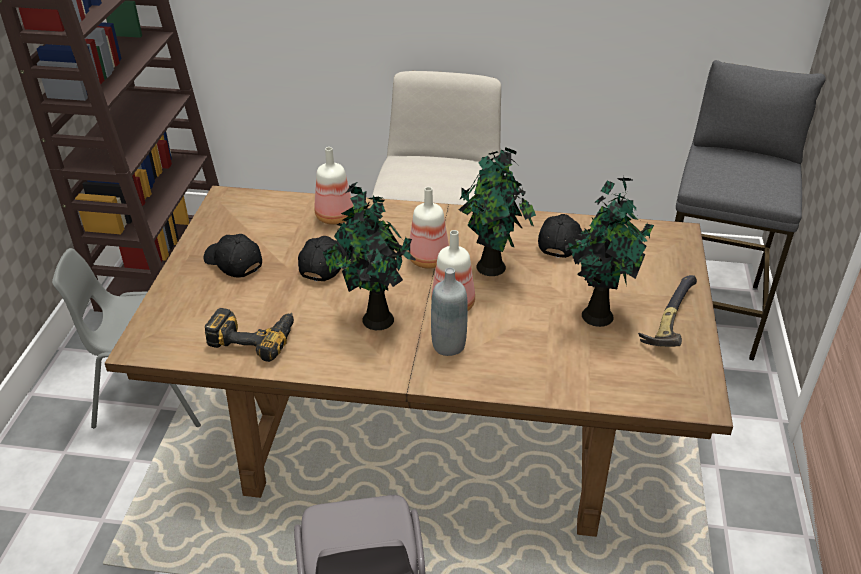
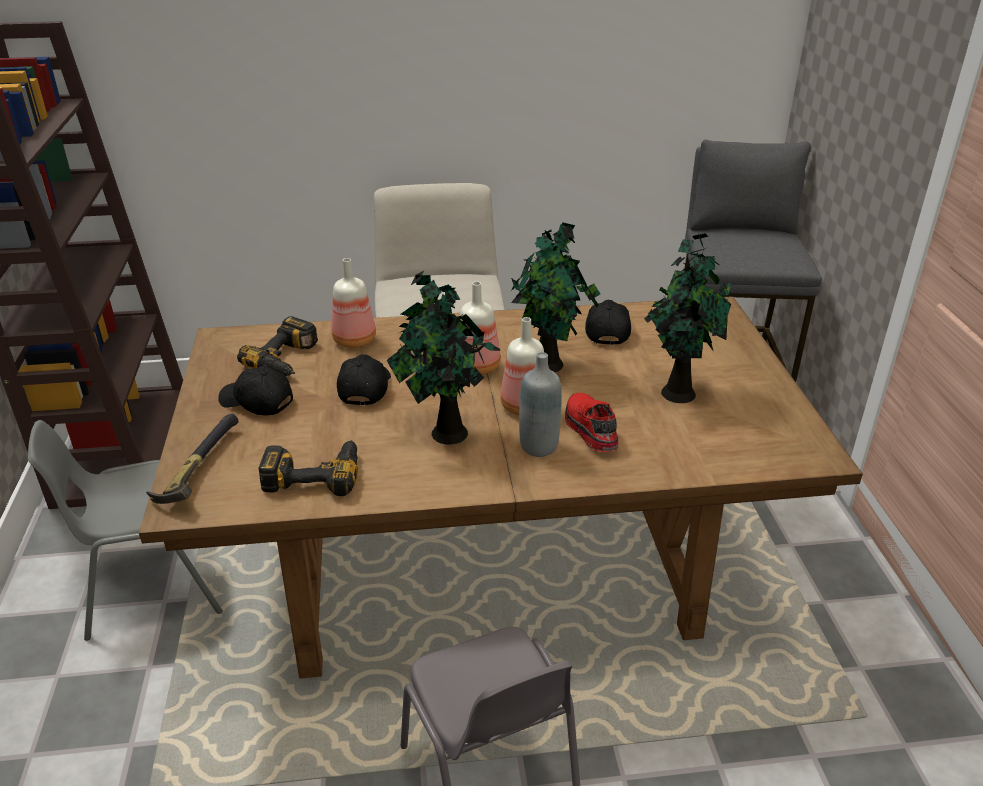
camera: 15 degrees left, 5 degrees down
(273, 226) = (288, 359): none -> power drill
(499, 337) = (589, 429): none -> red shoe
(668, 321) = (749, 387): hammer -> hammer (196, 471)

